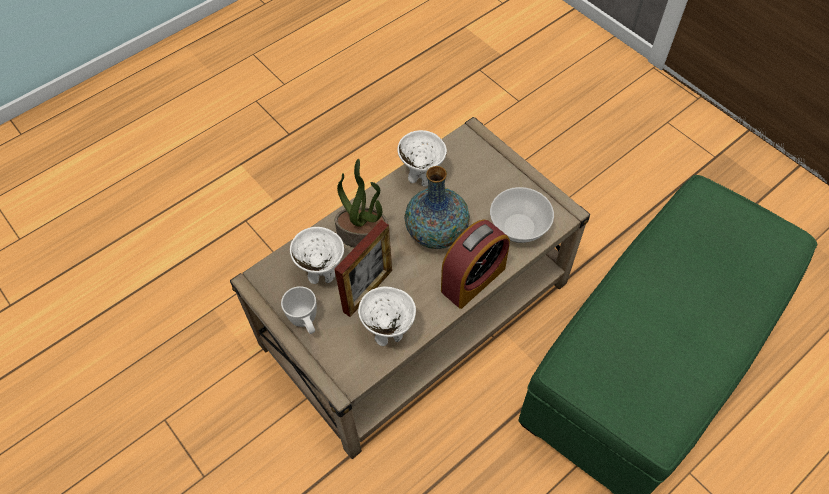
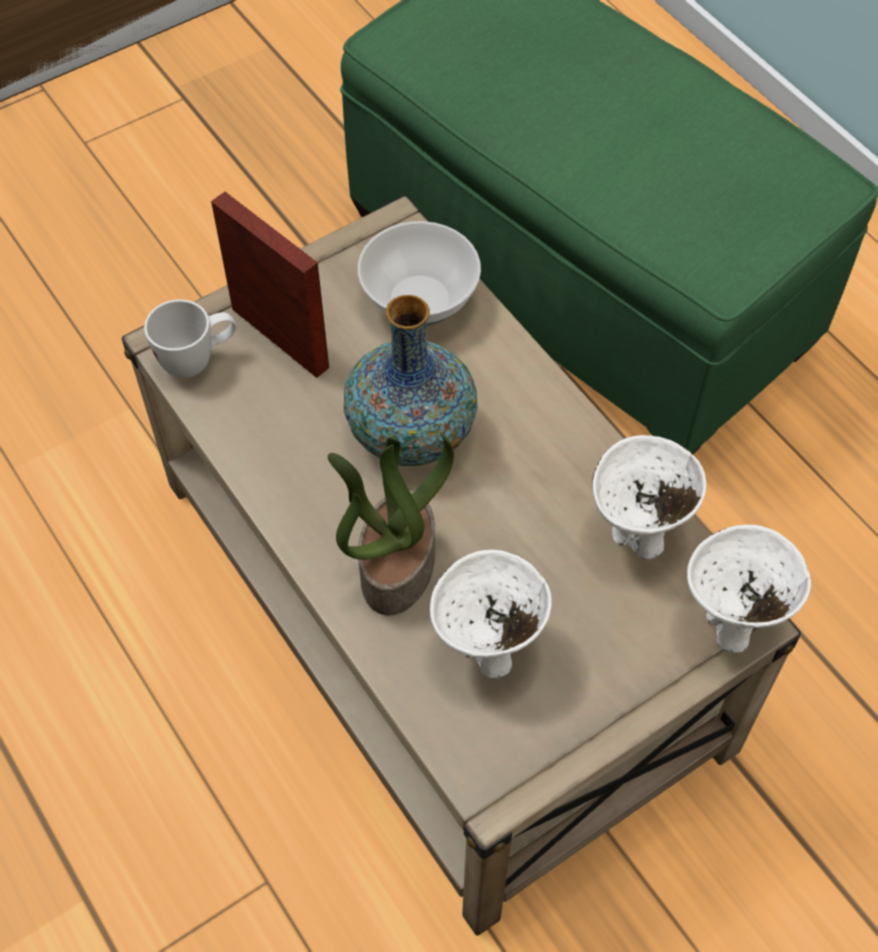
camera: 85 degrees left, 0 degrees up
(306, 322) = (605, 685): white mug -> white mug (198, 360)
(368, 291) = (537, 565): picture frame -> picture frame (280, 338)
(421, 177) = (266, 446): white bowl -> white bowl (731, 624)
(473, 279) = (527, 385): alarm clock -> none

